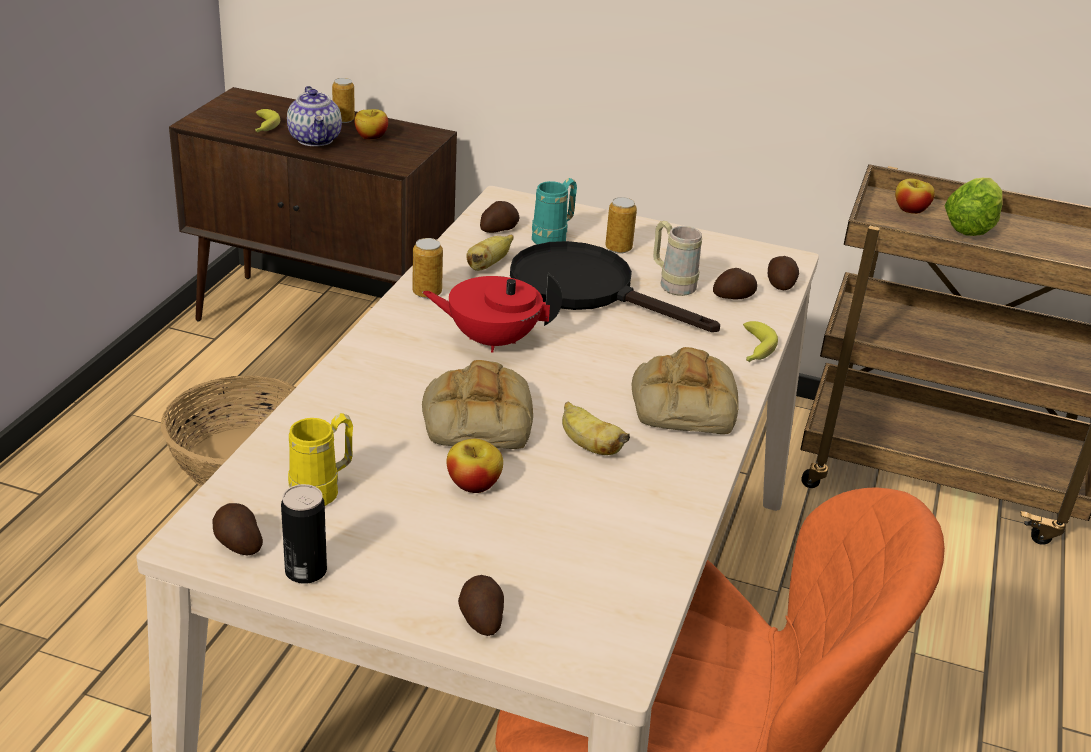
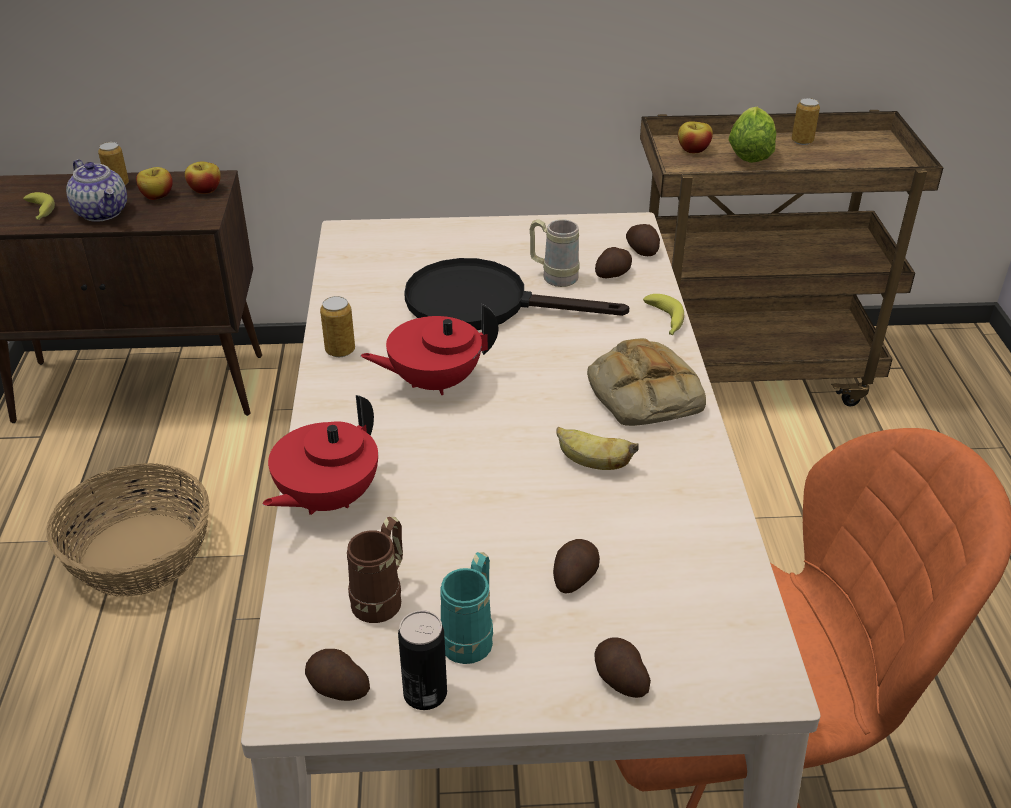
camera: 20 degrees left, 5 degrees up
(323, 490) = (382, 598): yellow mug -> brown mug
(331, 403) = (326, 499): none -> red teapot
(473, 484) = (518, 540): apple -> apple (205, 190)
(476, 418) = (474, 469): bread -> none
(488, 265) = (378, 305): banana -> none
(498, 229) = (362, 264): potato -> potato (574, 577)
(554, 238) = (419, 259): turquoise mug -> turquoise mug (471, 636)
(618, 248) = (483, 254): can -> can (802, 141)

